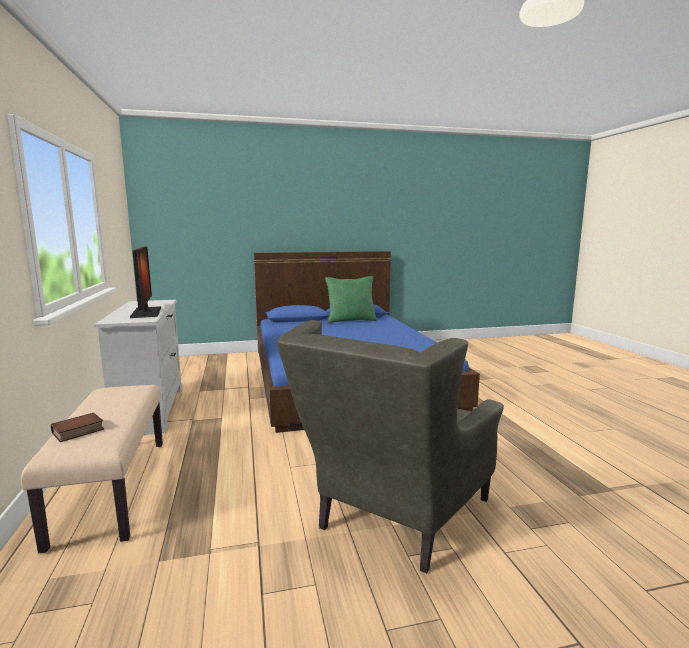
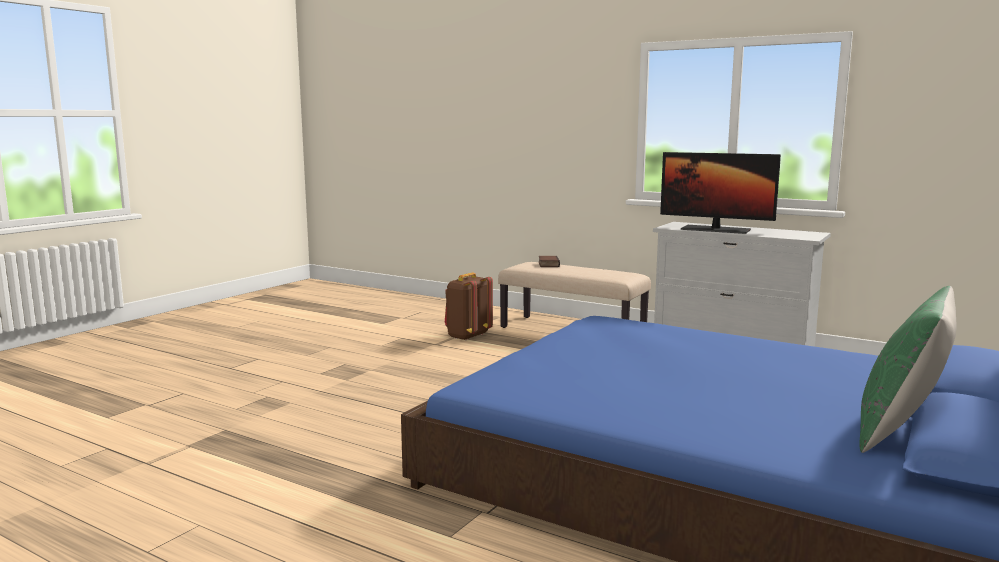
camera: 135 degrees right, 0 degrees up
(199, 542) = (467, 336): none -> brown backpack
(393, 519) = (374, 372): grey armchair -> none

